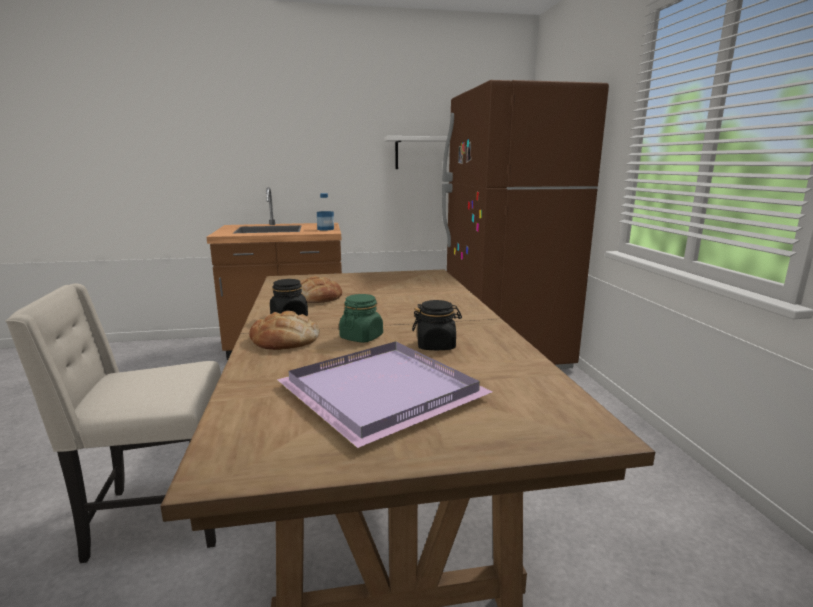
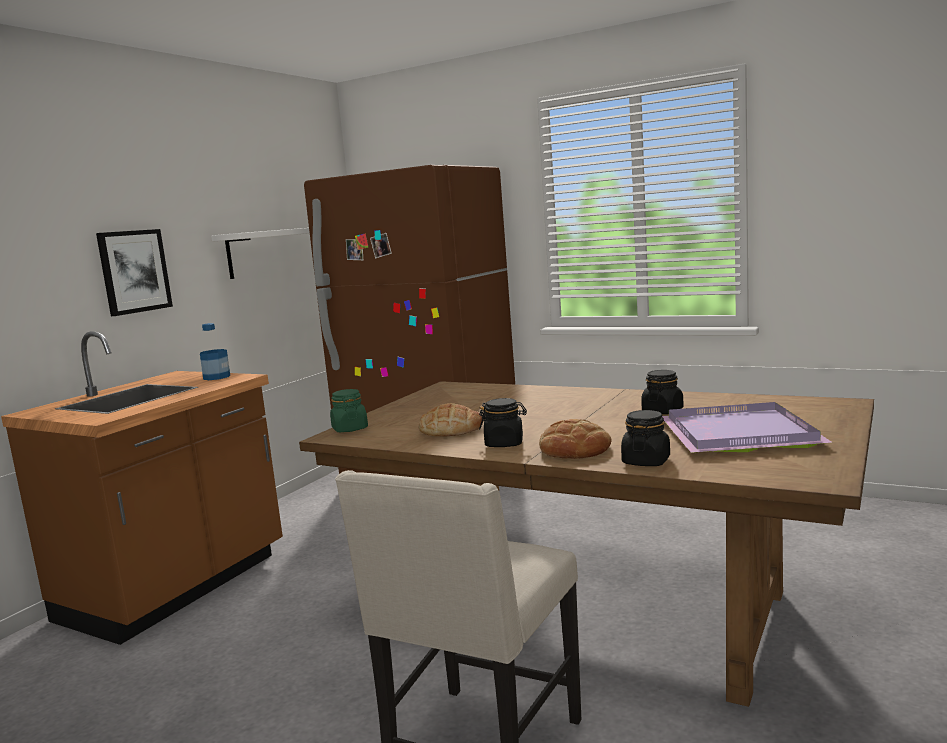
camera: 50 degrees left, 5 degrees down
(261, 370) = (646, 461): none -> black jar
(320, 155) = (134, 271): none -> picture
(361, 337) = (609, 427): green jar -> green jar (349, 429)

